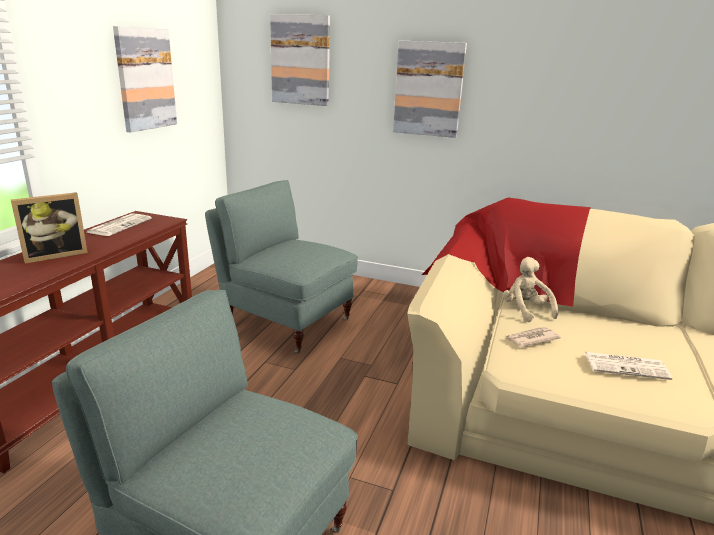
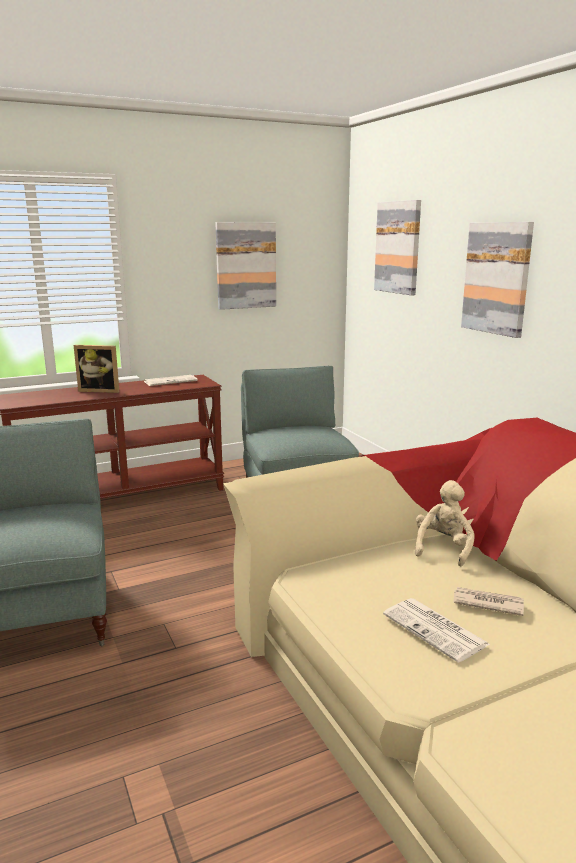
camera: 45 degrees right, 5 degrees down
(531, 339) = (384, 568): newspaper -> newspaper (487, 603)

